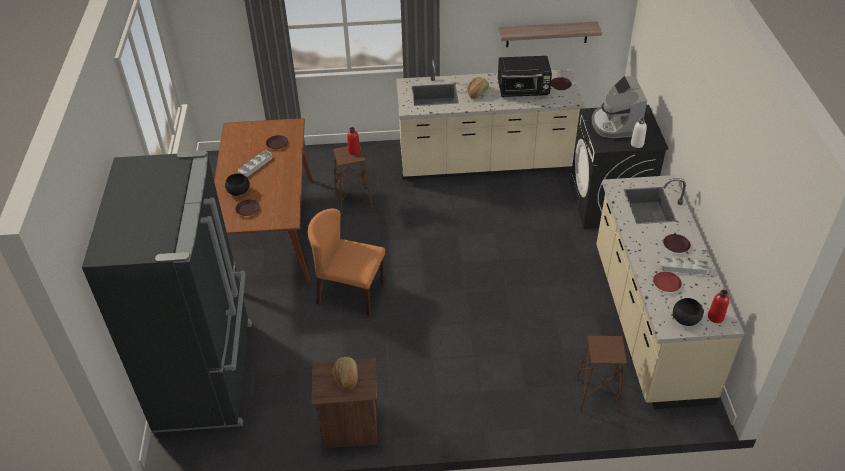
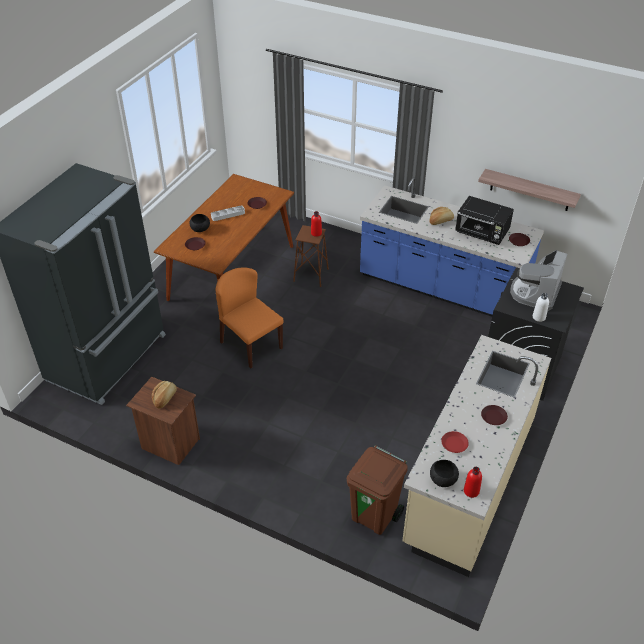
camera: 30 degrees right, 0 degrees up
(485, 162) = (442, 288): beige counter -> blue counter
(598, 394) = (374, 516): brown stool -> brown trash can
(684, 268) = (483, 438): grey tray -> none

